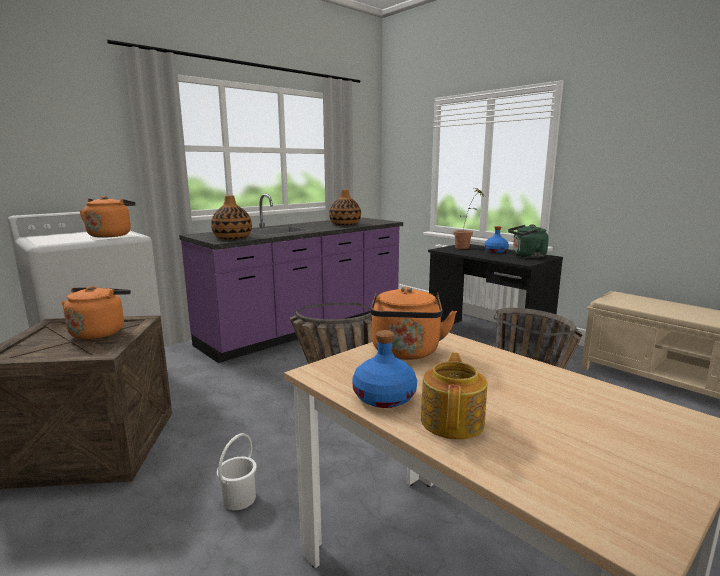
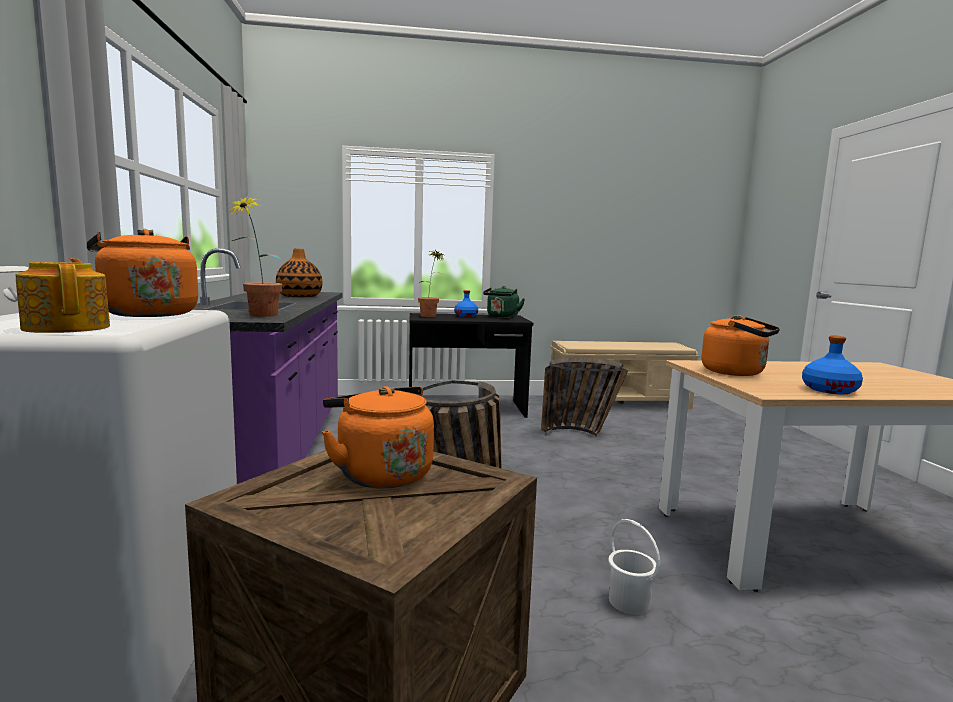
camera: 55 degrees left, 5 degrees down
(232, 238) = (258, 316): vase -> potted plant
(453, 421) = (872, 387): teapot -> teapot (68, 328)

